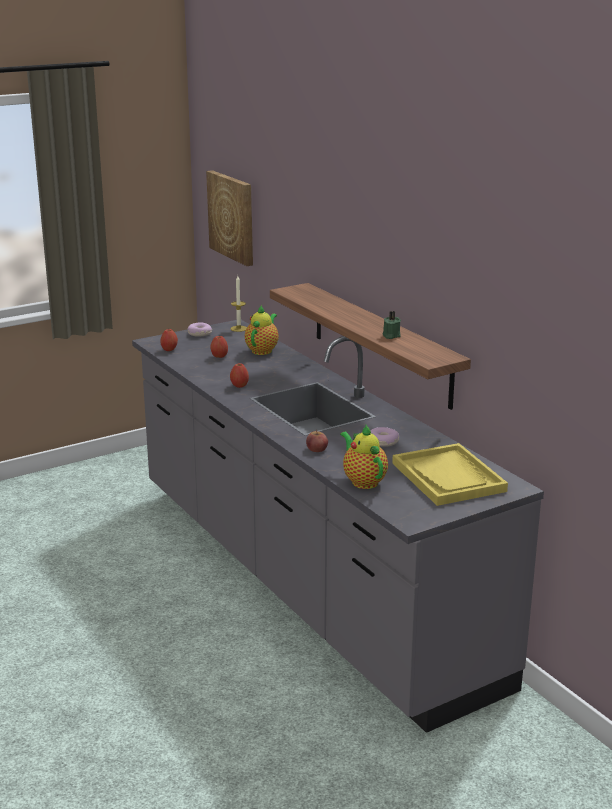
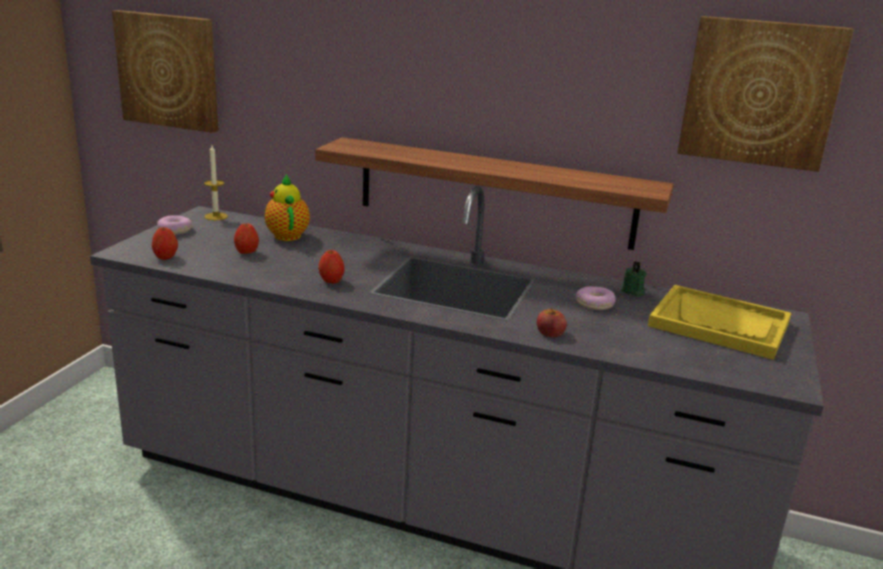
camera: 40 degrees left, 0 degrees up
(363, 481) = (663, 356): teapot -> none
(390, 336) = (553, 174): green candle -> green candle (632, 291)
(512, 295) = (760, 93): none -> picture

